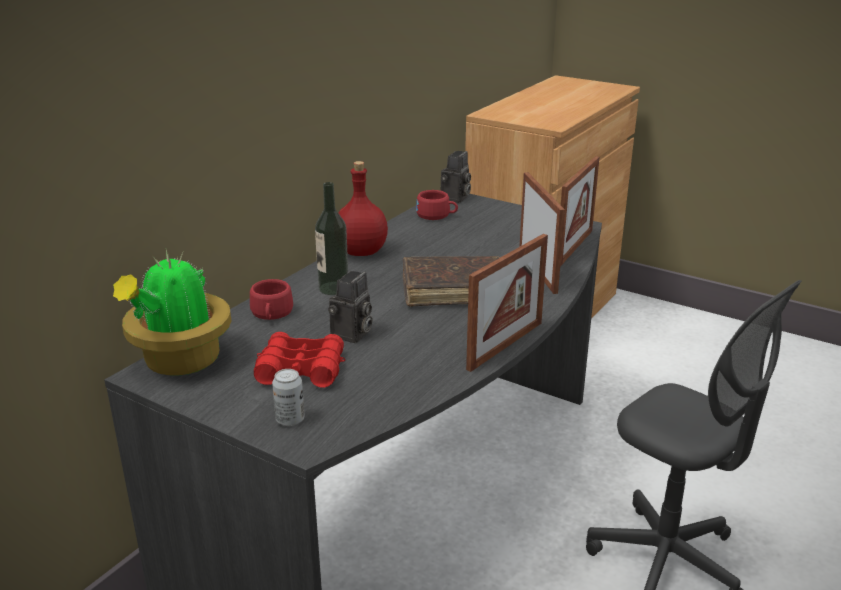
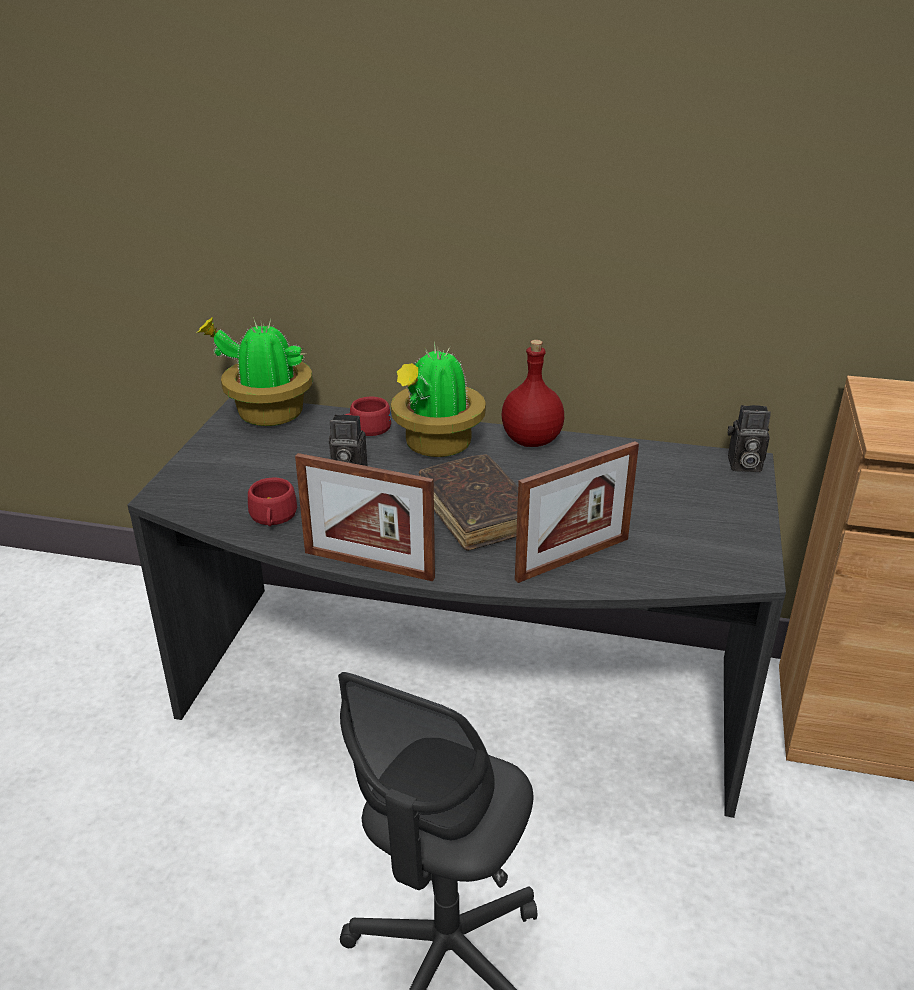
camera: 70 degrees right, 5 degrees up
(290, 419) = (194, 480): can -> none
(301, 369) = (274, 466): red binoculars -> none
(333, 288) = (436, 445): bottle -> potted plant
(437, 215) = (674, 463): red cup -> red cup (273, 518)
(574, 247) = (669, 578): picture frame -> none

